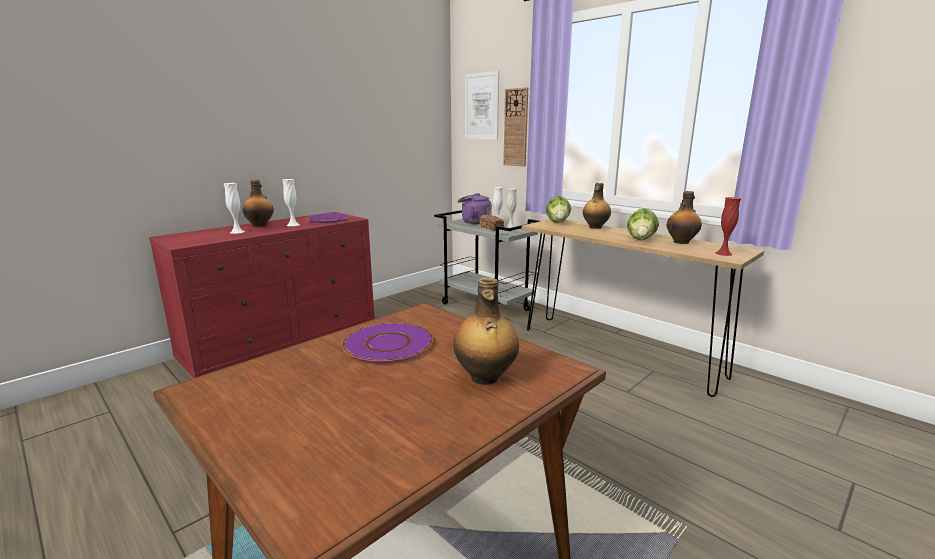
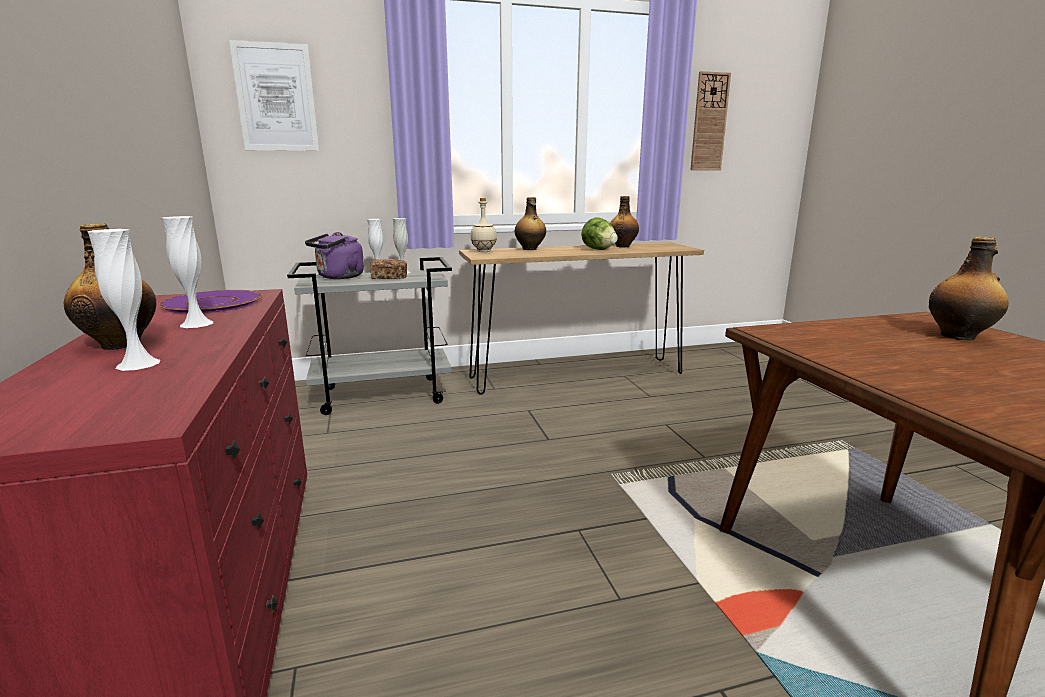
camera: 60 degrees left, 0 degrees up
(389, 344) = (875, 352): purple plate -> none
(516, 127) = (353, 133): wall clock -> wall clock (709, 122)
(557, 222) = (483, 251): lettuce -> beige bottle
(723, 253) = (671, 247): red vase -> none

